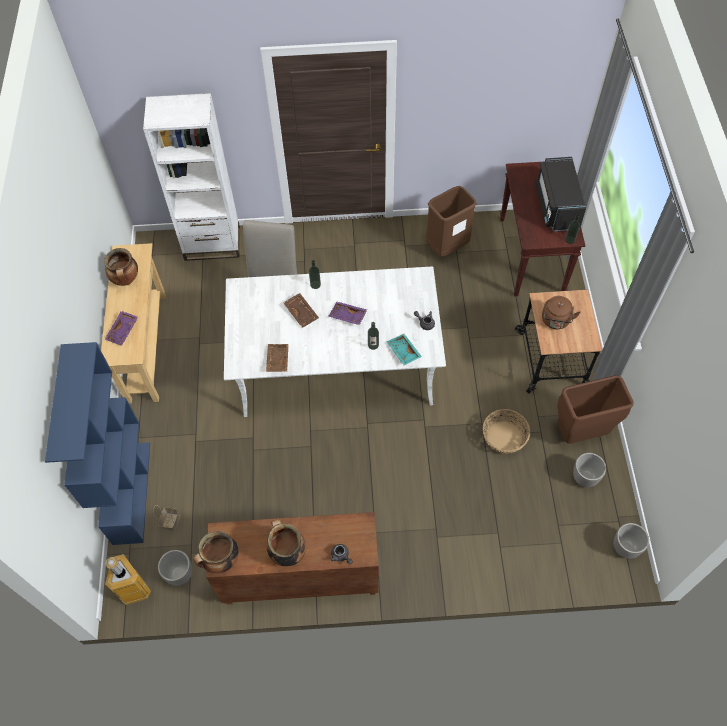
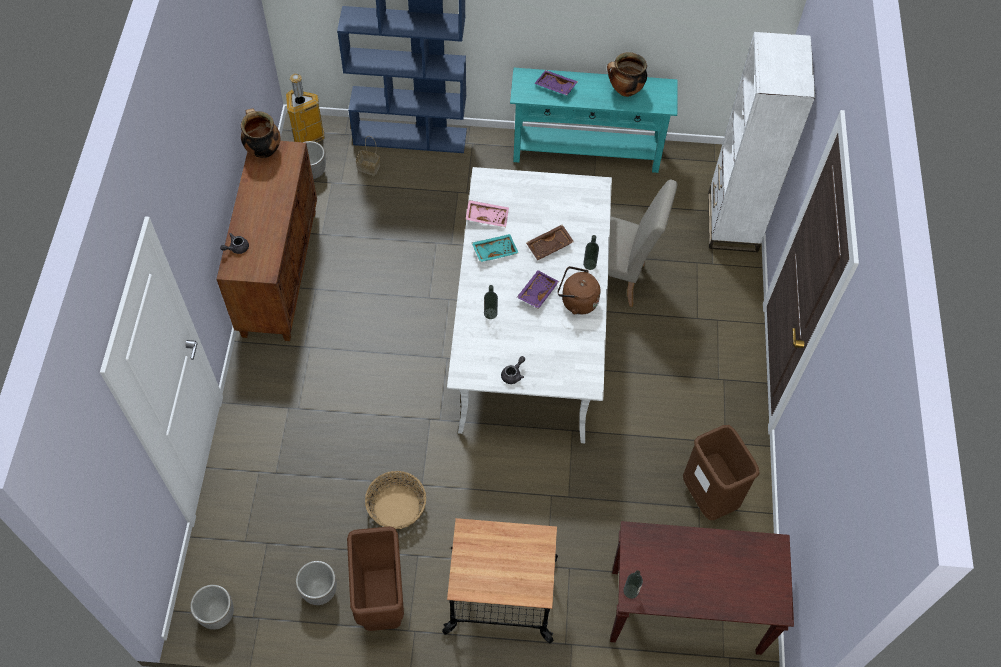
camera: 95 degrees right, 0 degrees up
(146, 347) = (586, 152): beige console table -> turquoise console table
(277, 360) = (487, 216): brown tray -> pink tray
(287, 552) = (255, 203): cooking pot -> none
(403, 352) = (474, 343): turquoise tray -> turquoise tray (494, 251)
(555, 321) = (504, 549): brown kettle -> brown kettle (577, 301)
(556, 206) = (698, 589): black microwave -> none

